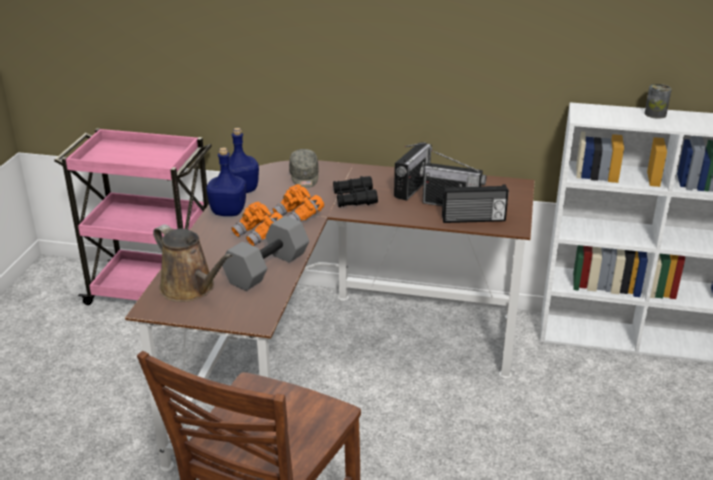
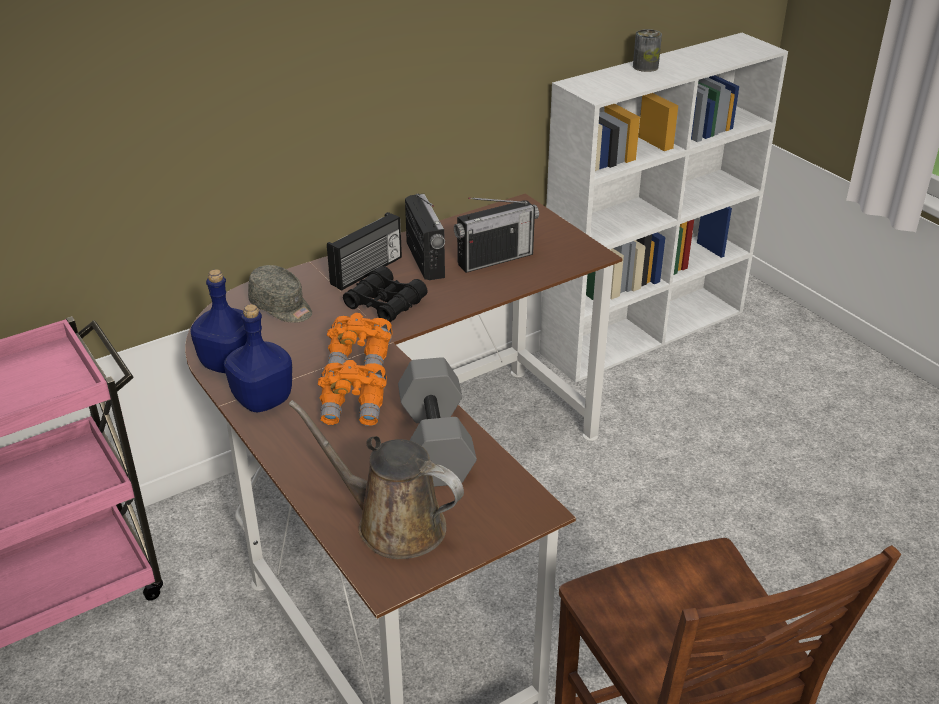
camera: 45 degrees left, 5 degrees up
(191, 289) = (393, 524): brown watering can -> brown watering can turned 150 degrees counterclockwise
(473, 219) = (544, 265): radio -> radio (367, 271)

